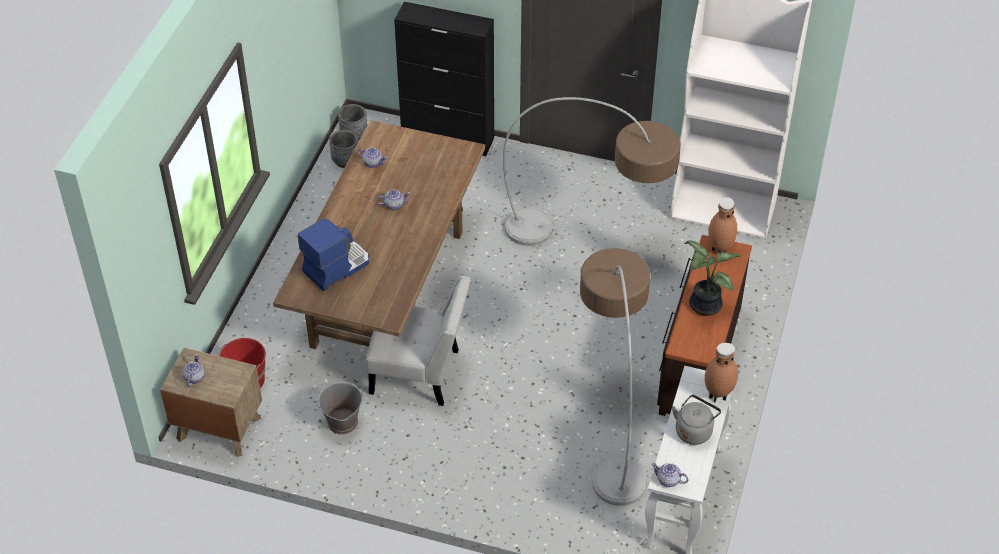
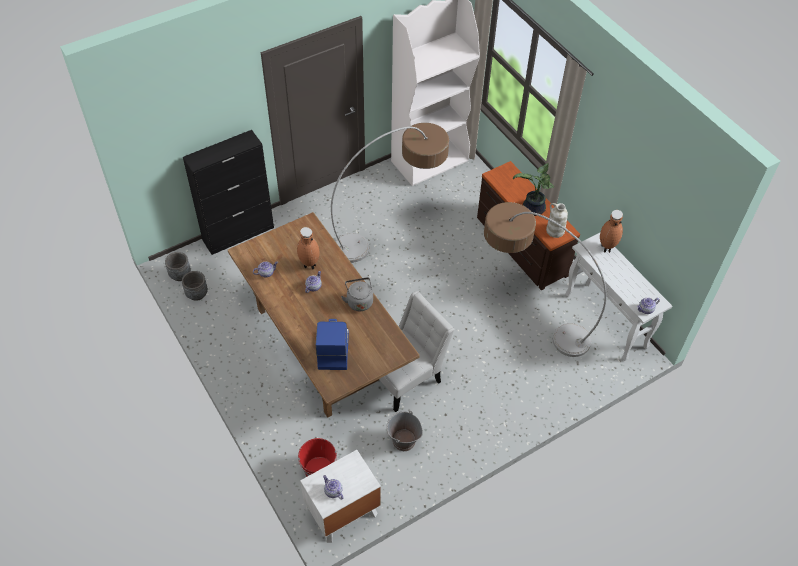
camera: 50 degrees left, 5 degrees up
(218, 428) = (342, 512): brown nightstand -> white nightstand
(694, 341) = (554, 231): none -> white vase
(694, 430) = (621, 274): grey kettle -> grey kettle (359, 301)
(719, 251) = (501, 175): brown vase -> brown vase (309, 265)

